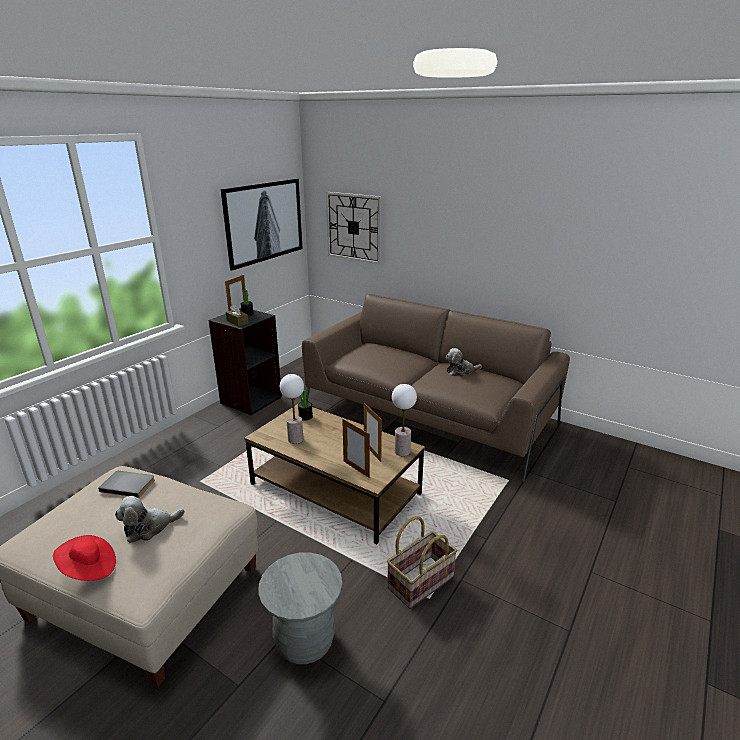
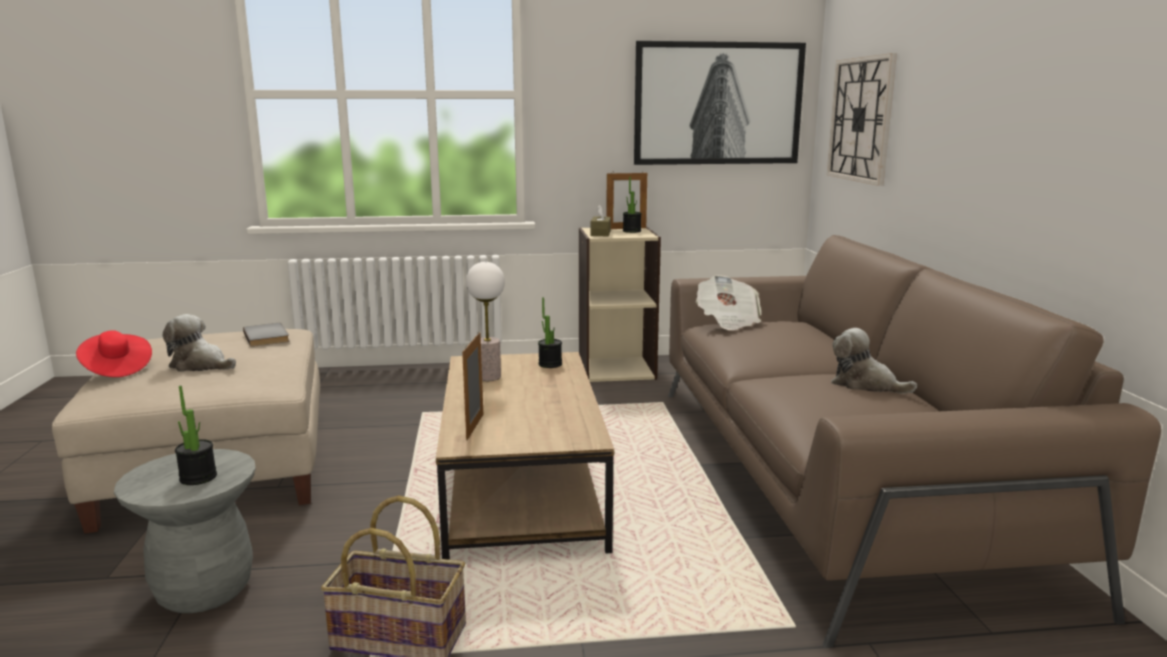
camera: 50 degrees right, 10 degrees down
(251, 399) = (616, 369): black bookcase -> beige bookcase
(311, 579) = (198, 477): none -> potted plant
(352, 356) = (728, 321): none -> newspaper
(372, 452) = (533, 422): picture frame -> none
(402, 451) = (570, 439): table lamp -> none

